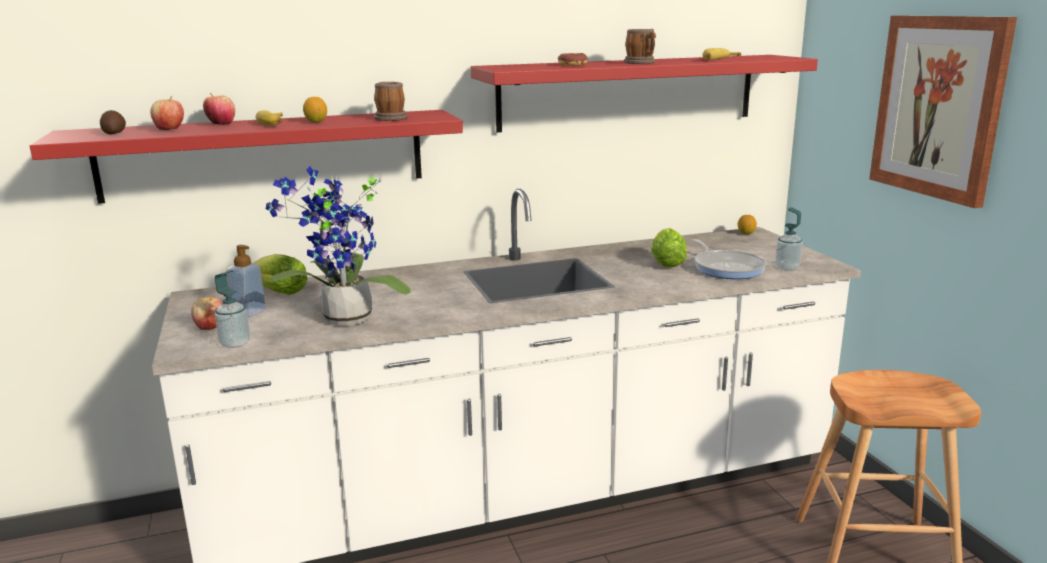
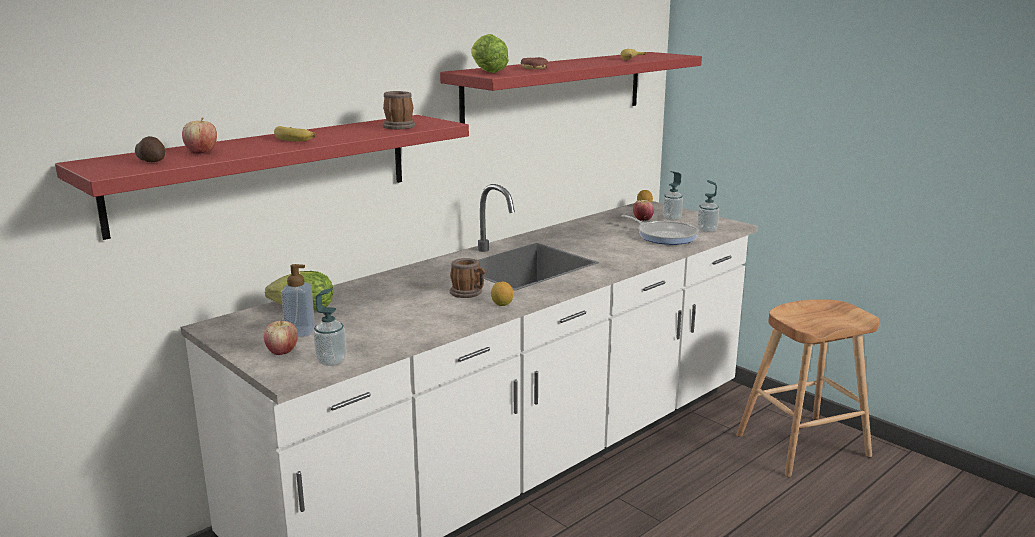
camera: 25 degrees left, 0 degrees up
(221, 124) = (241, 143): apple -> apple (642, 220)
(316, 121) = (334, 134): lemon -> lemon (502, 304)
(343, 321) = (407, 325): potted plant -> none
(641, 63) = (583, 64): mug -> mug (469, 293)
(666, 262) = (614, 237): lettuce -> lettuce (486, 71)
(761, 250) = (672, 218): none -> soap dispenser
(938, 107) = (808, 93): picture -> none

